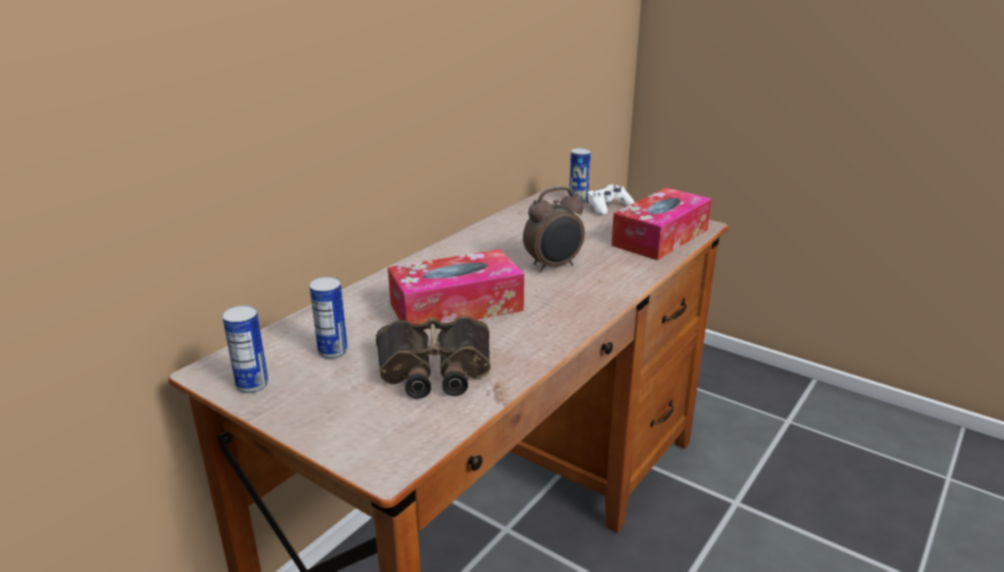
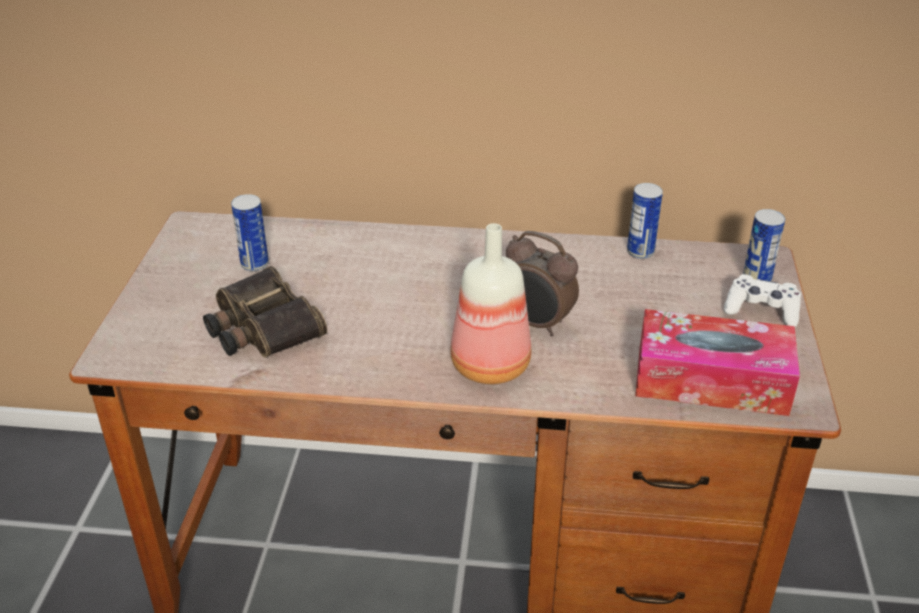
camera: 60 degrees right, 10 degrees up
(252, 385) = (181, 251): can -> can (640, 252)
(456, 307) = (385, 295): tissue box -> none
(583, 293) = (488, 365): none -> bottle

